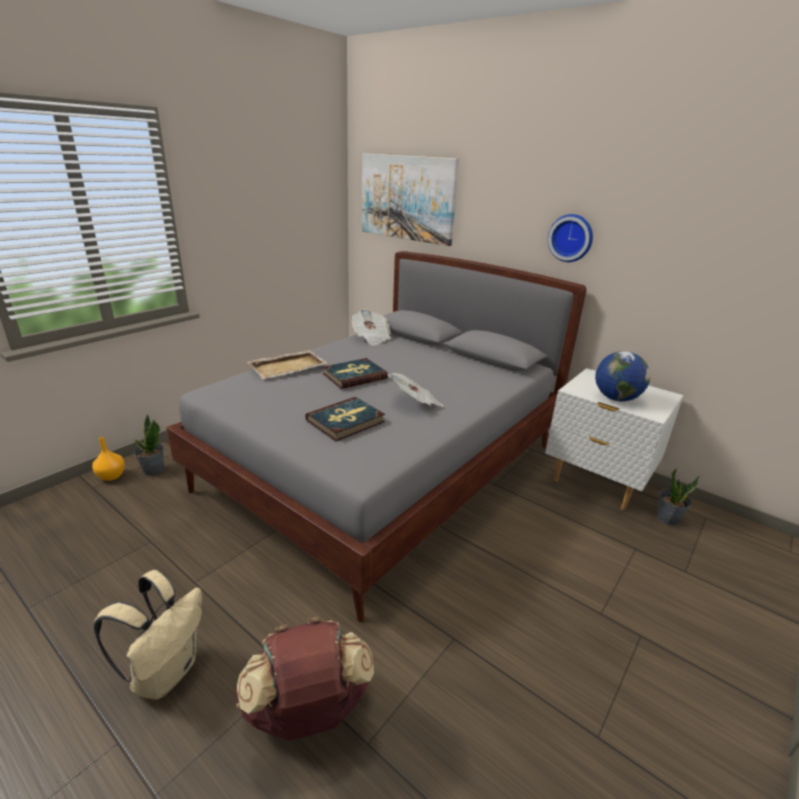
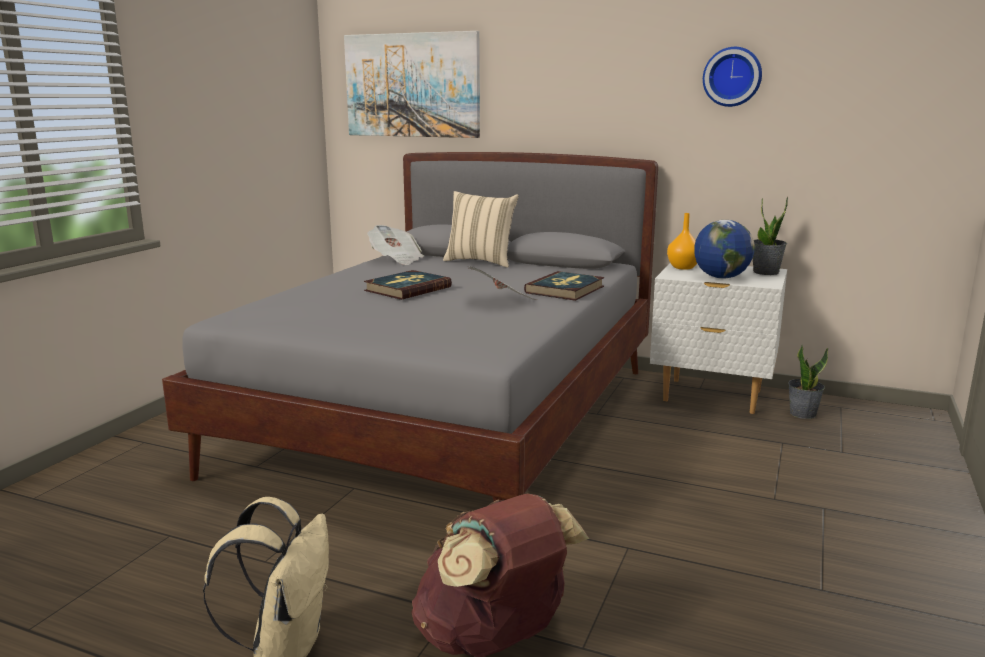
camera: 15 degrees left, 10 degrees down
(111, 476) = (55, 483): orange vase -> orange vase (683, 267)
(153, 470) = (118, 467): potted plant -> potted plant (766, 272)
(288, 366) = (314, 288): beige tray -> none
(346, 421) = (432, 322): book -> book (565, 290)
(431, 349) = (481, 261): none -> beige pillow
(571, 238) = (631, 109): wall clock -> wall clock (732, 77)

